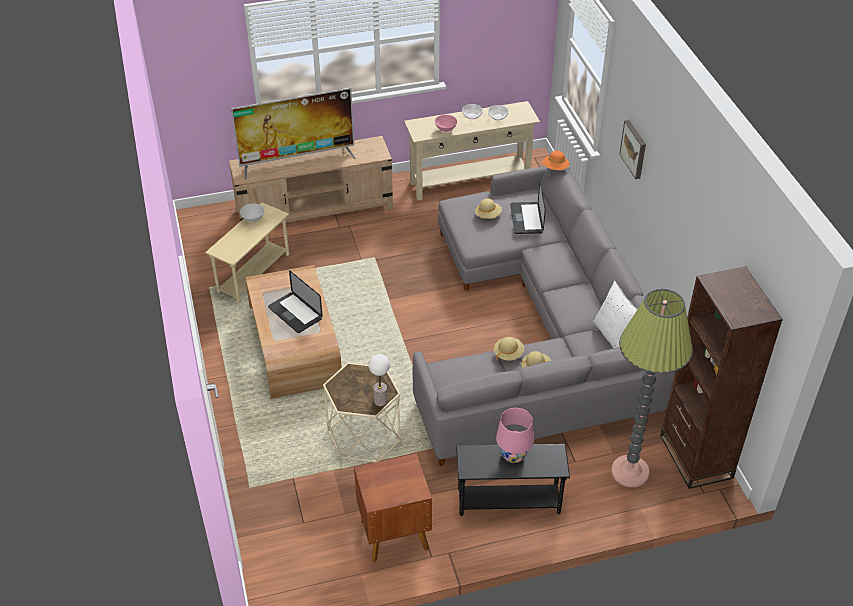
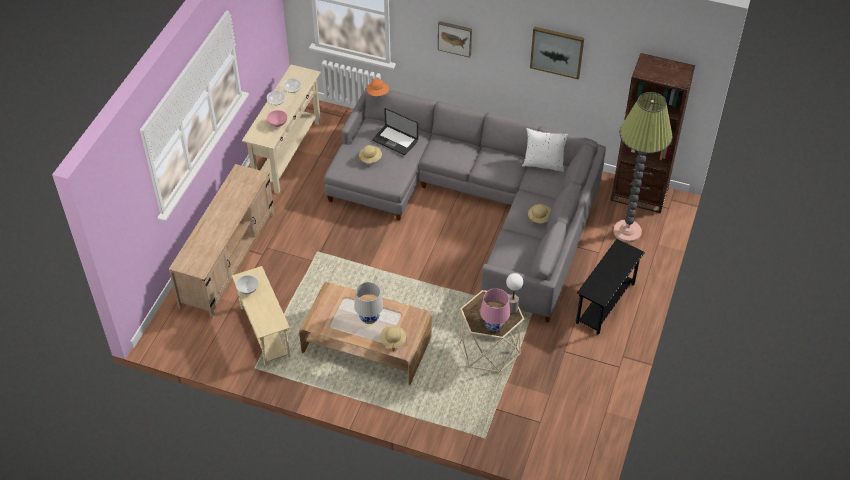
camera: 55 degrees left, 5 degrees up
(295, 313) = (369, 318): laptop -> white table lamp
(297, 160) = (213, 227): television -> none
(393, 534) = (586, 377): brown nightstand -> none
(508, 354) = (513, 223): beige hat -> beige hat (393, 340)
(513, 455) = (607, 268): pink table lamp -> pink table lamp (494, 325)
(691, 218) = (557, 52): none -> picture

